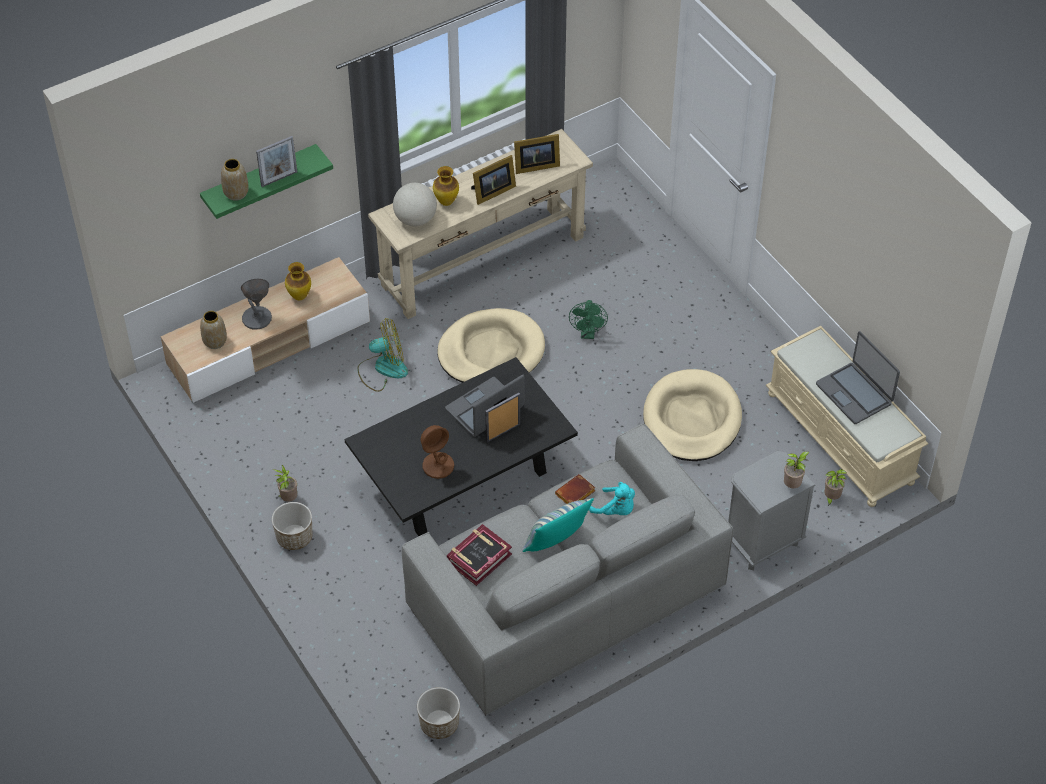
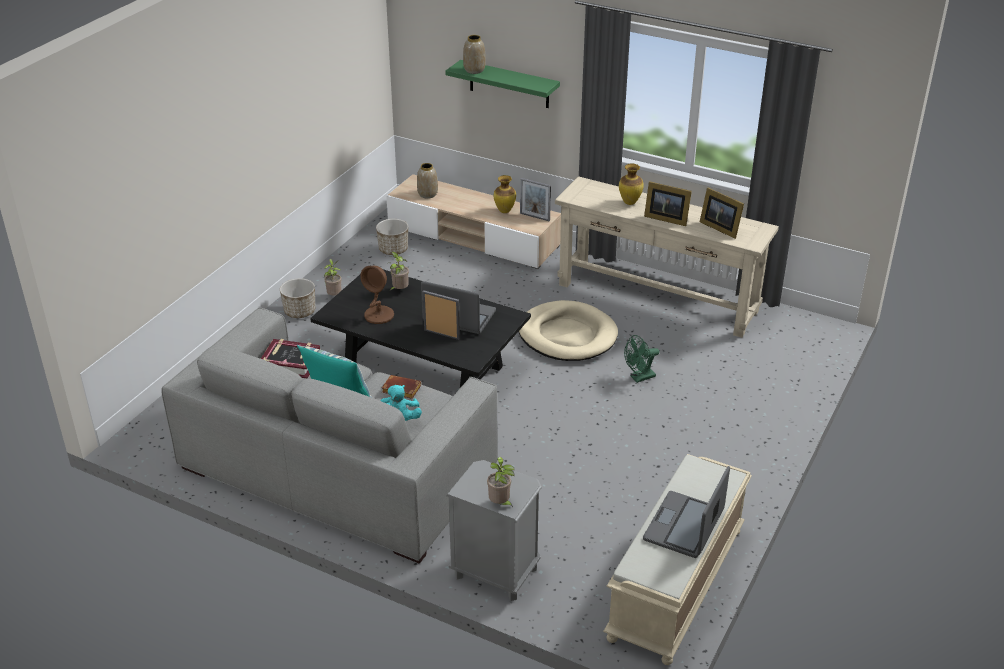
camera: 60 degrees right, 15 degrees down
(256, 318) = (465, 202): grey table lamp -> none
(279, 179) = (507, 79): picture frame -> picture frame (534, 217)
(382, 369) = (497, 292): fan -> none
(415, 219) = (595, 196): globe -> none
(439, 724) = (160, 446): planter -> planter (393, 249)
(692, 419) = (603, 473): beige dog bed -> none
(831, 498) = (593, 605): potted plant -> potted plant (399, 290)

